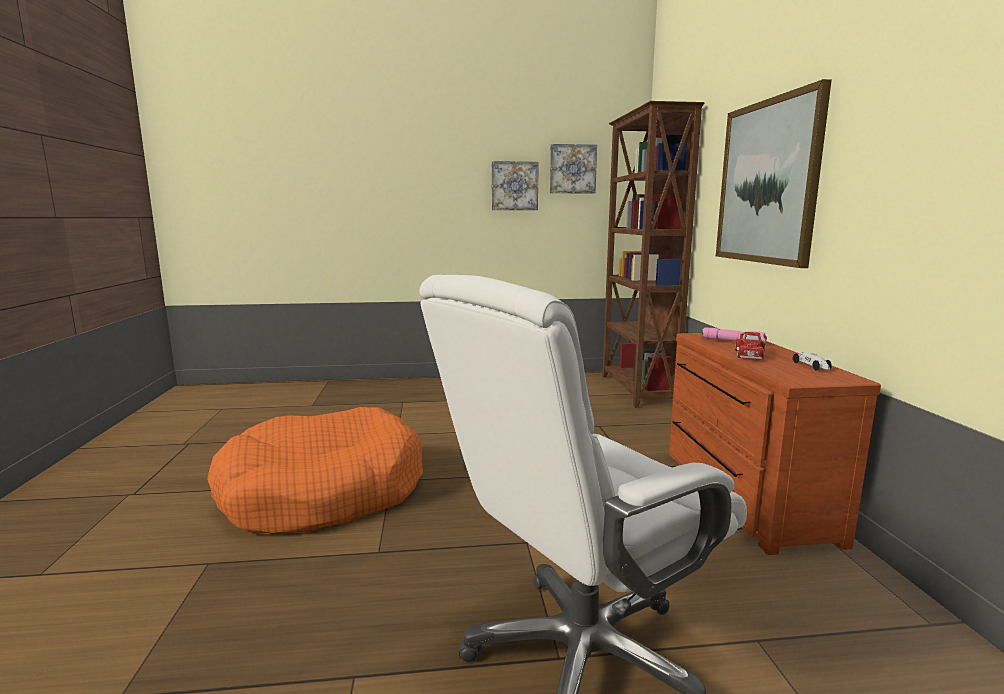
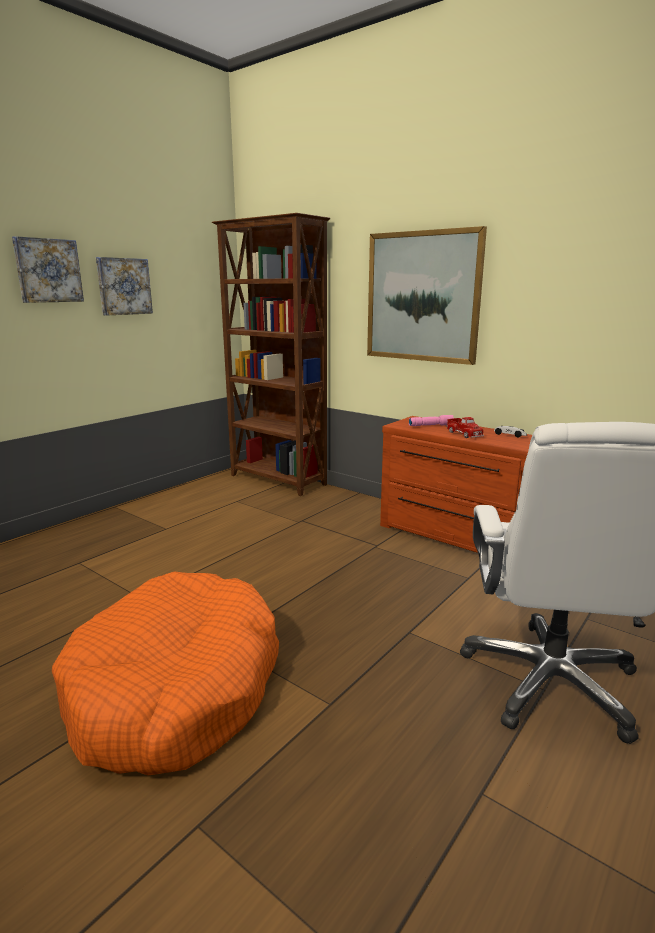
camera: 45 degrees left, 5 degrees up
(572, 169) = (177, 268): picture -> picture (48, 270)

